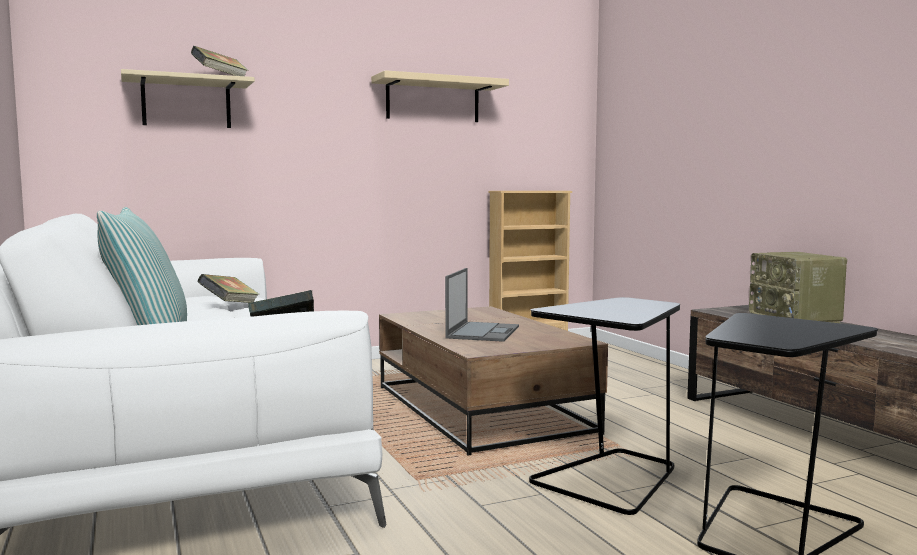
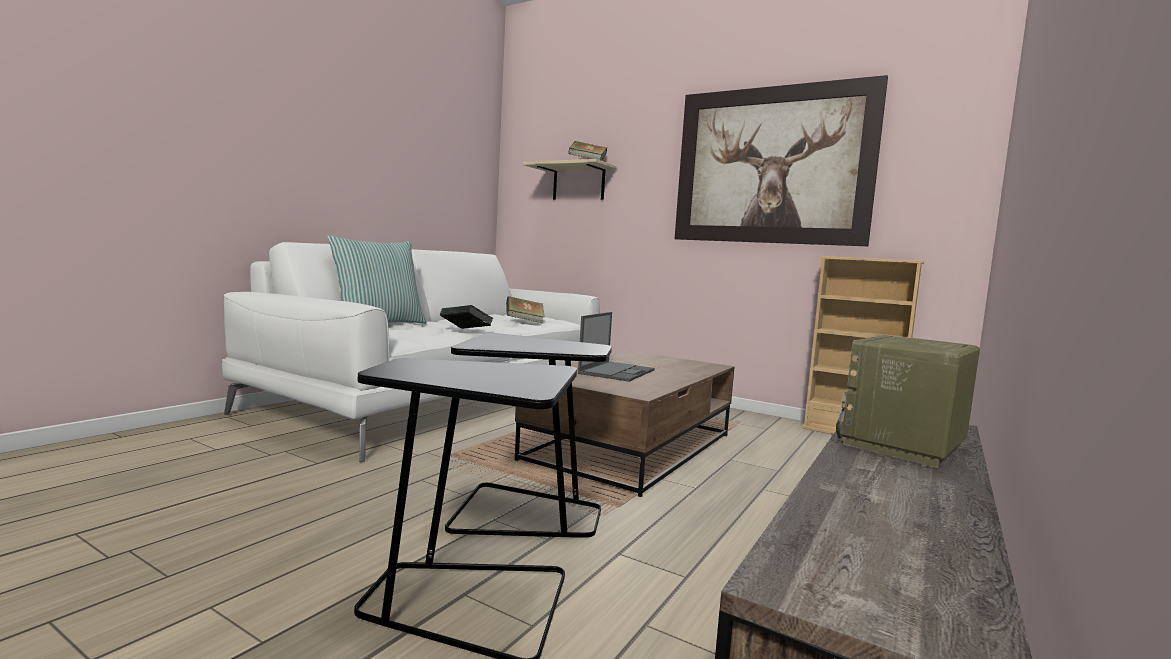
camera: 55 degrees right, 0 degrees up
(433, 100) = (771, 166): beige shelf -> picture
(483, 332) = (617, 371): laptop -> laptop turned 45 degrees counterclockwise

